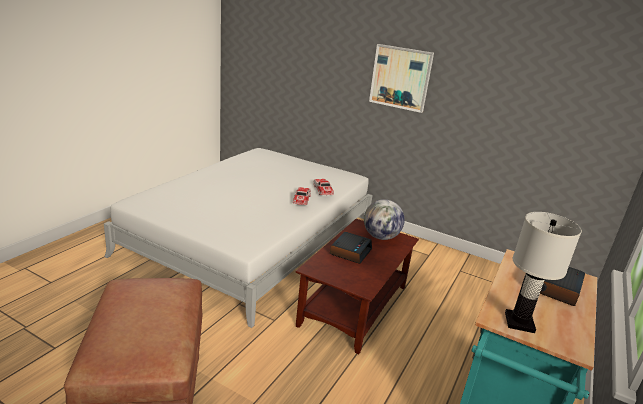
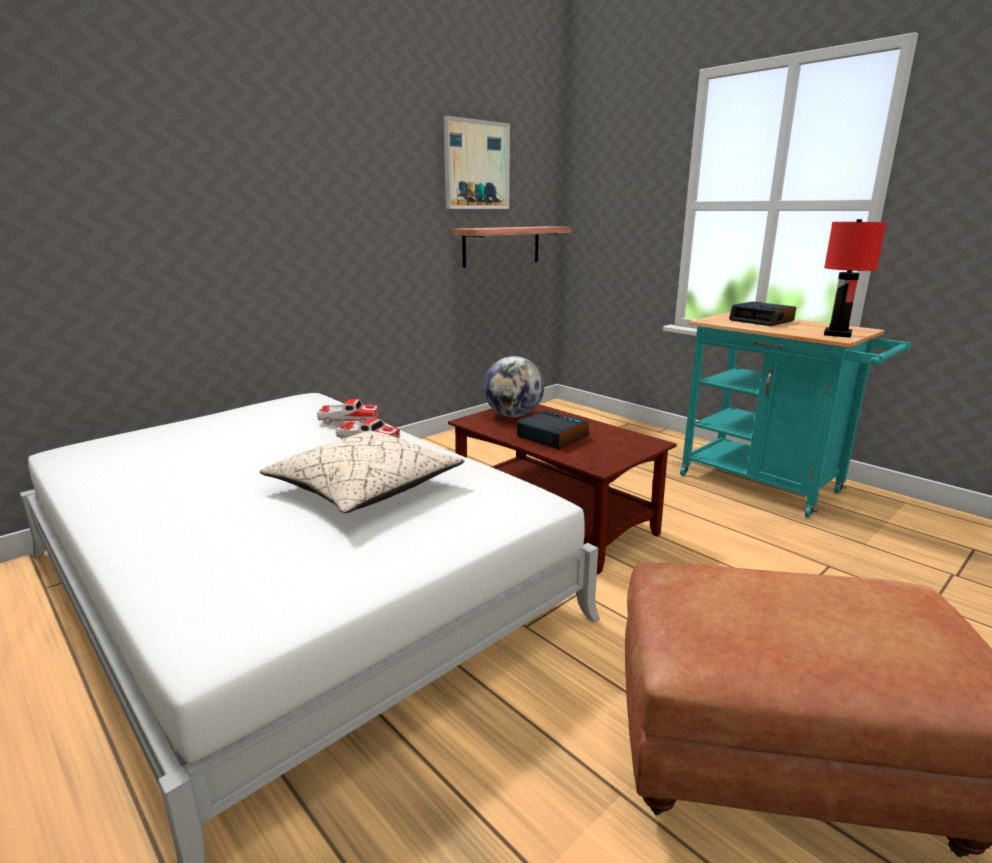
camera: 70 degrees left, 5 degrees down
(245, 207) = (364, 489): none -> beige pillow
(400, 78) = (316, 205): picture -> picture (476, 165)
(518, 322) = (837, 334): white table lamp -> red table lamp
(554, 140) = (501, 246): none -> shelf

